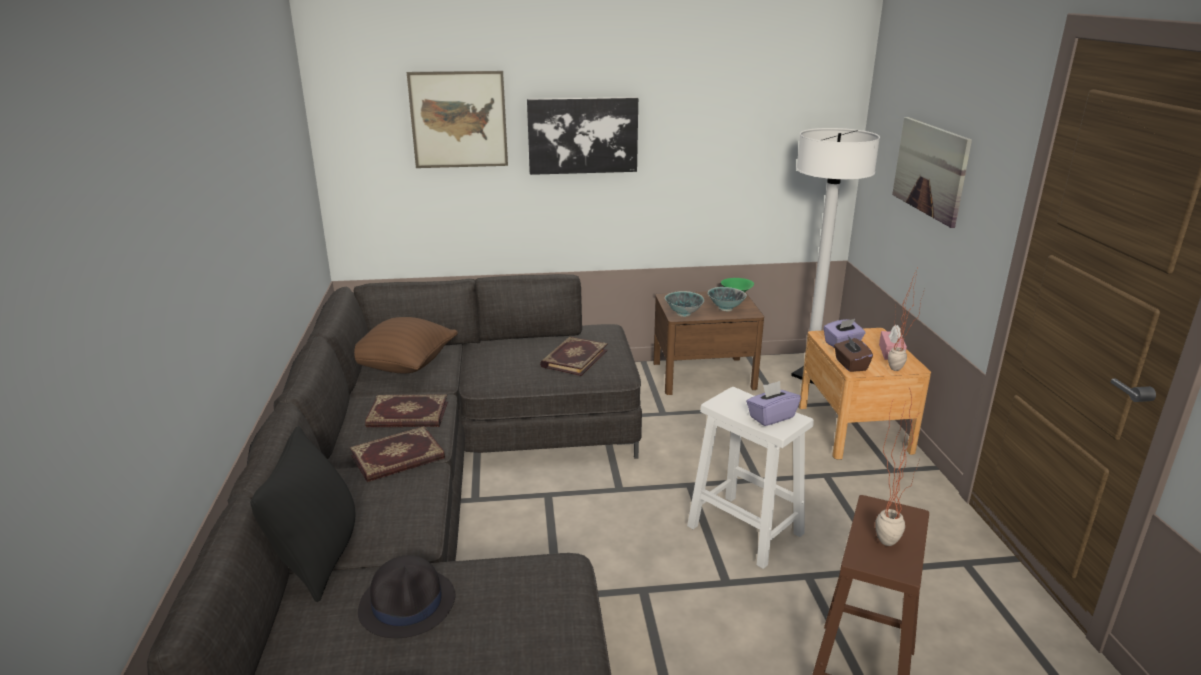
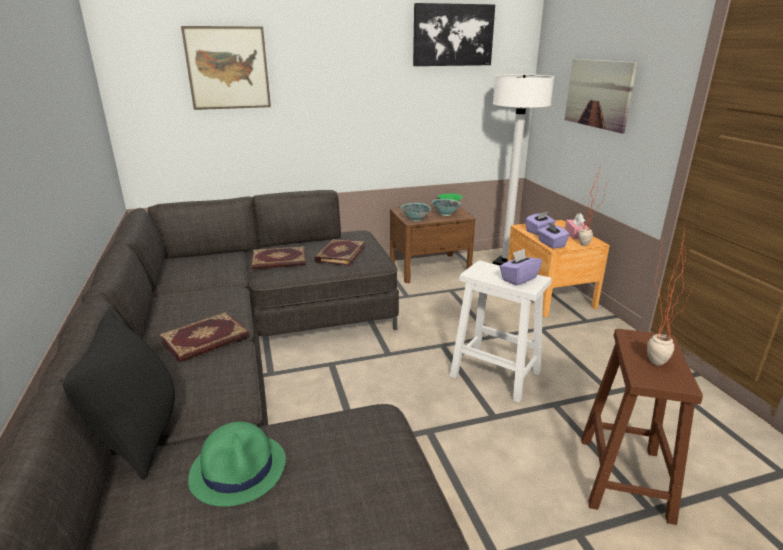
camera: 10 degrees left, 0 degrees up
(403, 366) = (197, 269): brown pillow -> none
(407, 415) = (208, 306): book -> book (279, 261)
(408, 604) = (239, 469): black hat -> green hat
(582, 135) = (329, 81): picture -> picture (453, 35)
(850, 365) = (551, 244): brown tissue box -> purple tissue box

